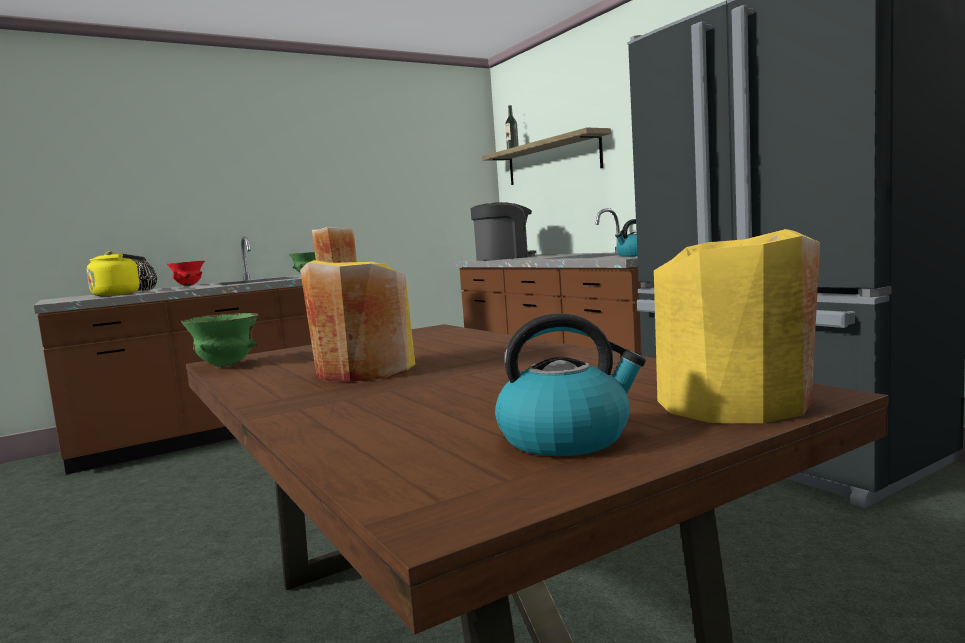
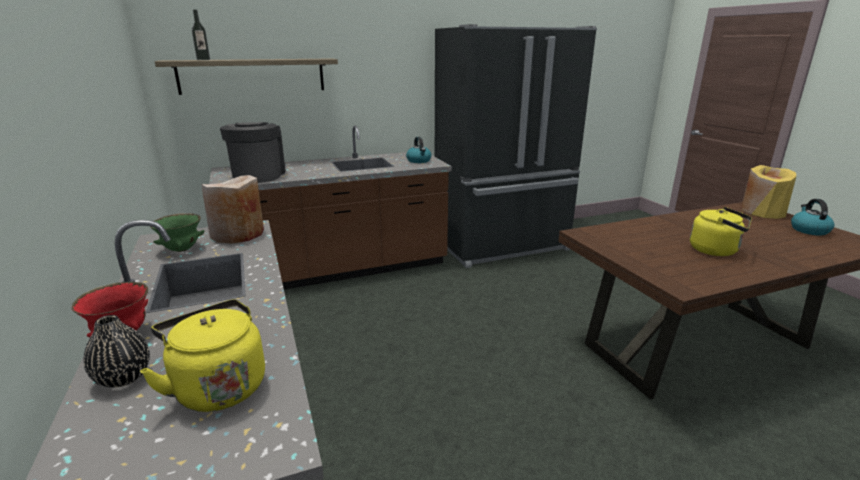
camera: 80 degrees left, 15 degrees up
(226, 365) = (696, 285): green bowl -> none
(364, 371) = (716, 250): yellow vase -> yellow kettle

